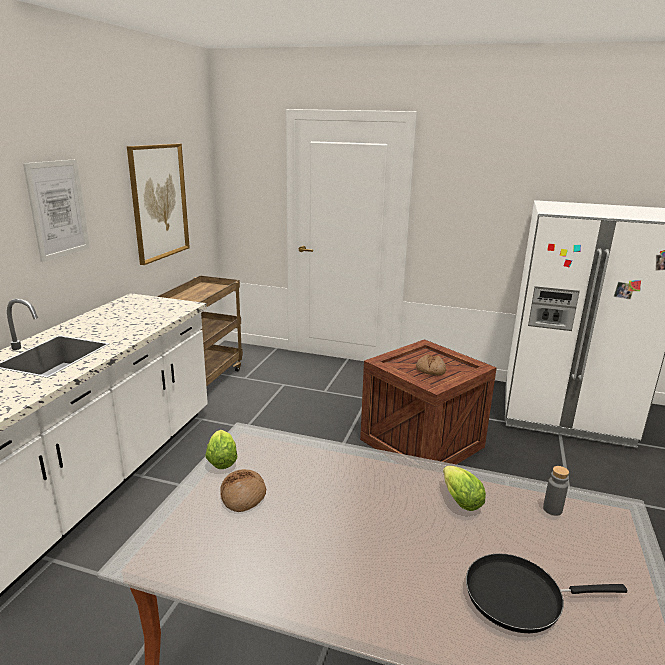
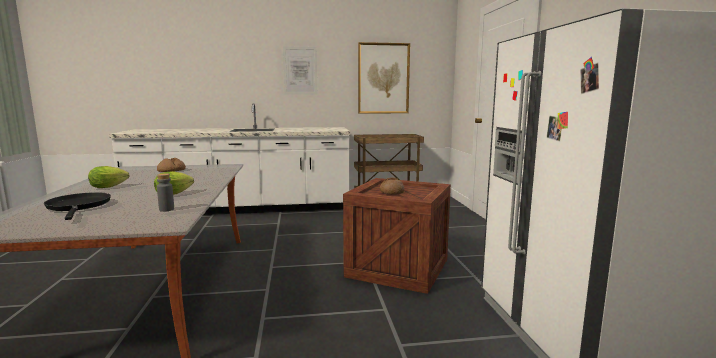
camera: 65 degrees right, 10 degrees down
(222, 459) = (203, 166): lettuce -> lettuce (110, 187)

